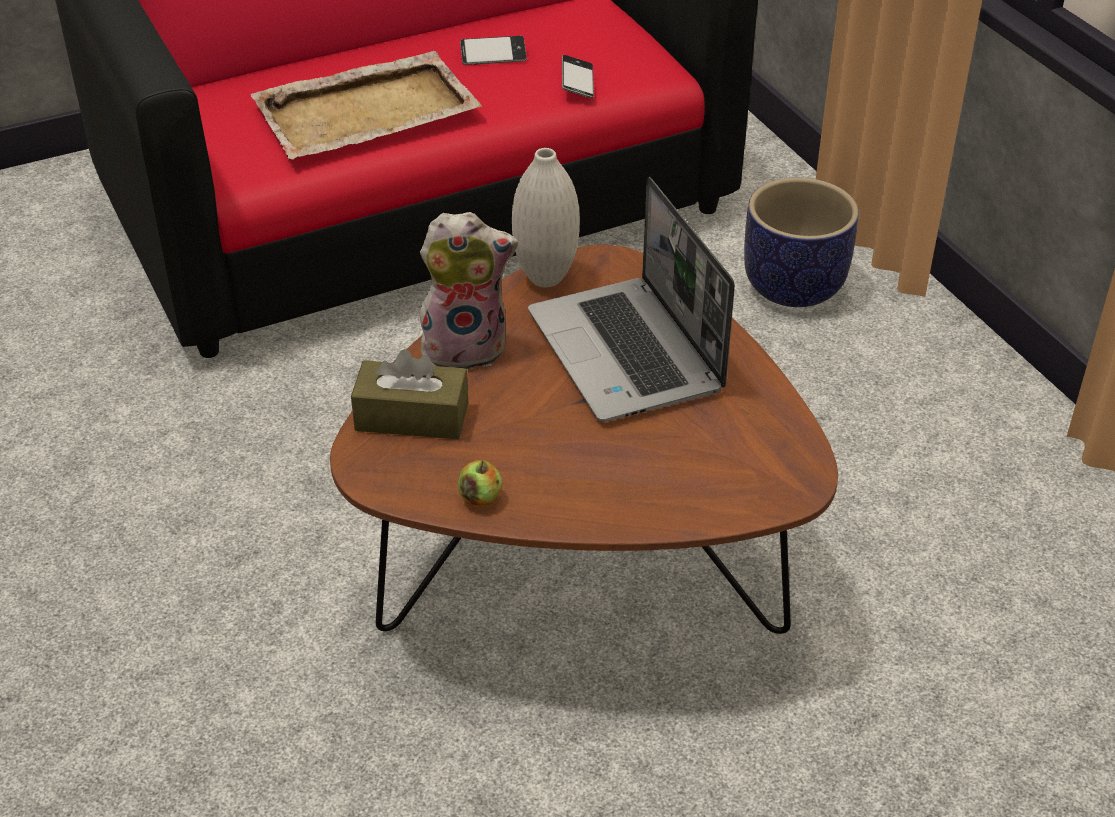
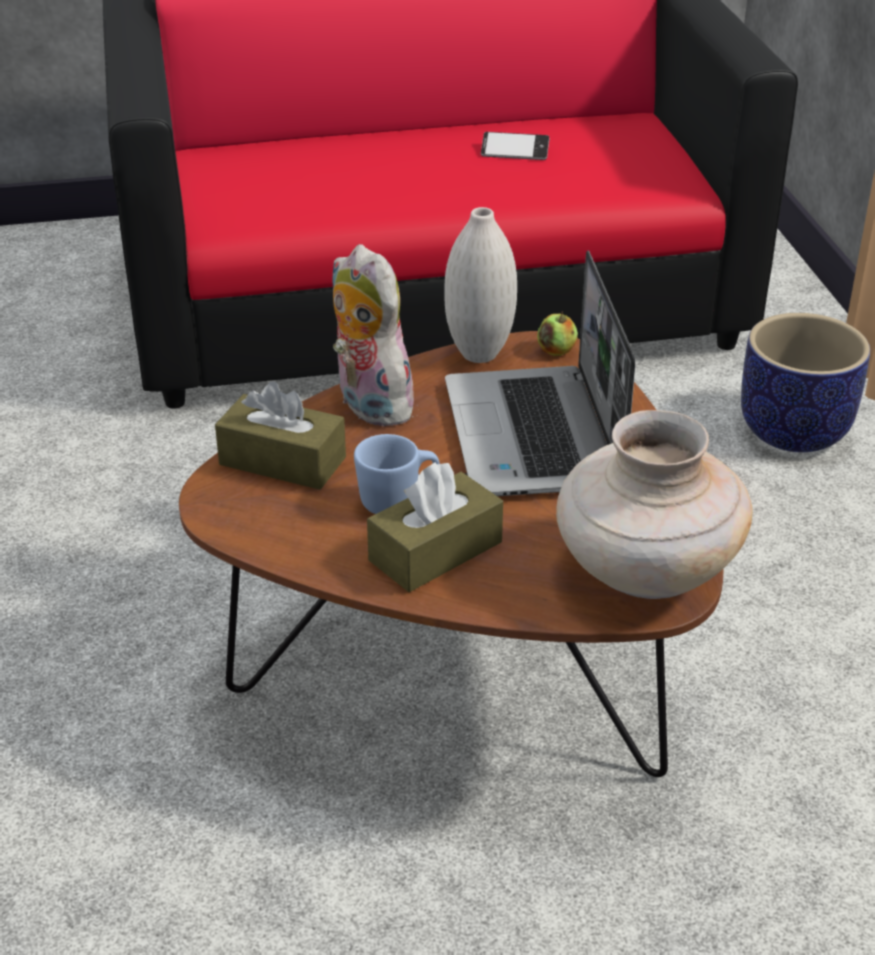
camera: 15 degrees right, 5 degrees down
(368, 111) = (369, 184): beige tray -> none
(466, 347) = (368, 405): plush toy -> plush toy turned 135 degrees counterclockwise
(480, 498) = (316, 549): apple -> apple (556, 351)
(533, 438) = (398, 501): none -> blue mug
(577, 82) = (591, 184): phone -> none
(585, 481) = (435, 551): none -> brown tissue box
(771, 469) = (644, 574): none -> beige vase

